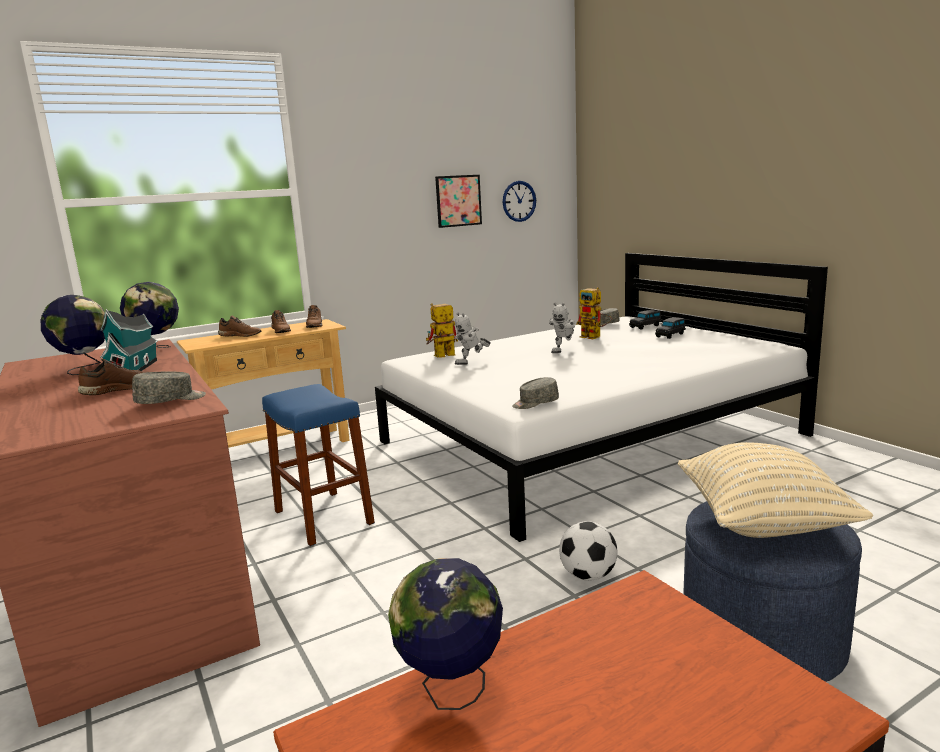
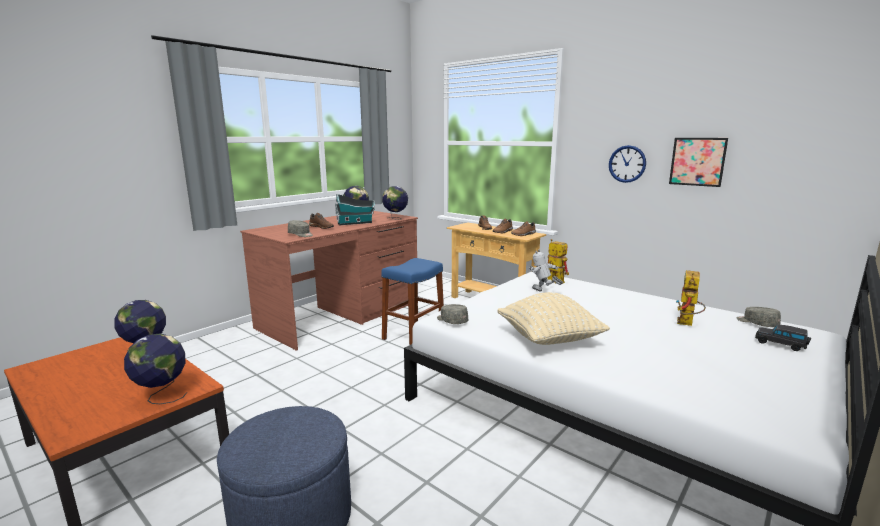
camera: 70 degrees right, 0 degrees up
(519, 201) = (782, 169): wall clock -> wall clock (627, 164)
(563, 351) = (614, 316): toy robot -> none
(588, 576) = (367, 432): football -> none
(670, 335) = (755, 360): black toy car -> none
(677, 626) = (162, 396): none -> globe
(762, 523) = (283, 432): beige pillow -> beige pillow (549, 340)

